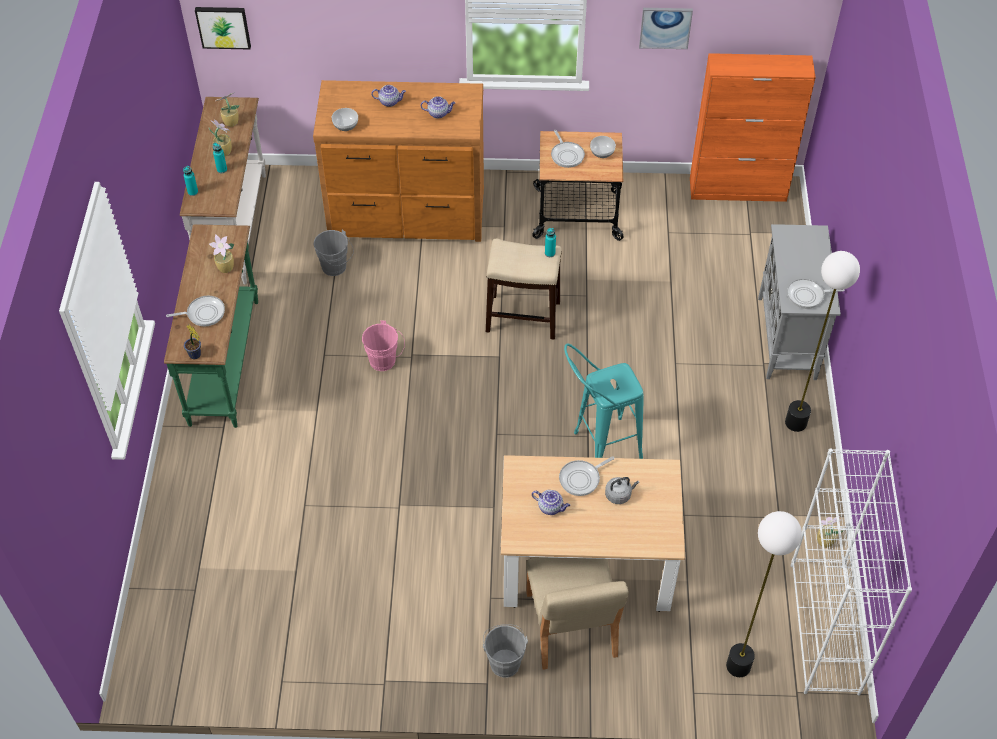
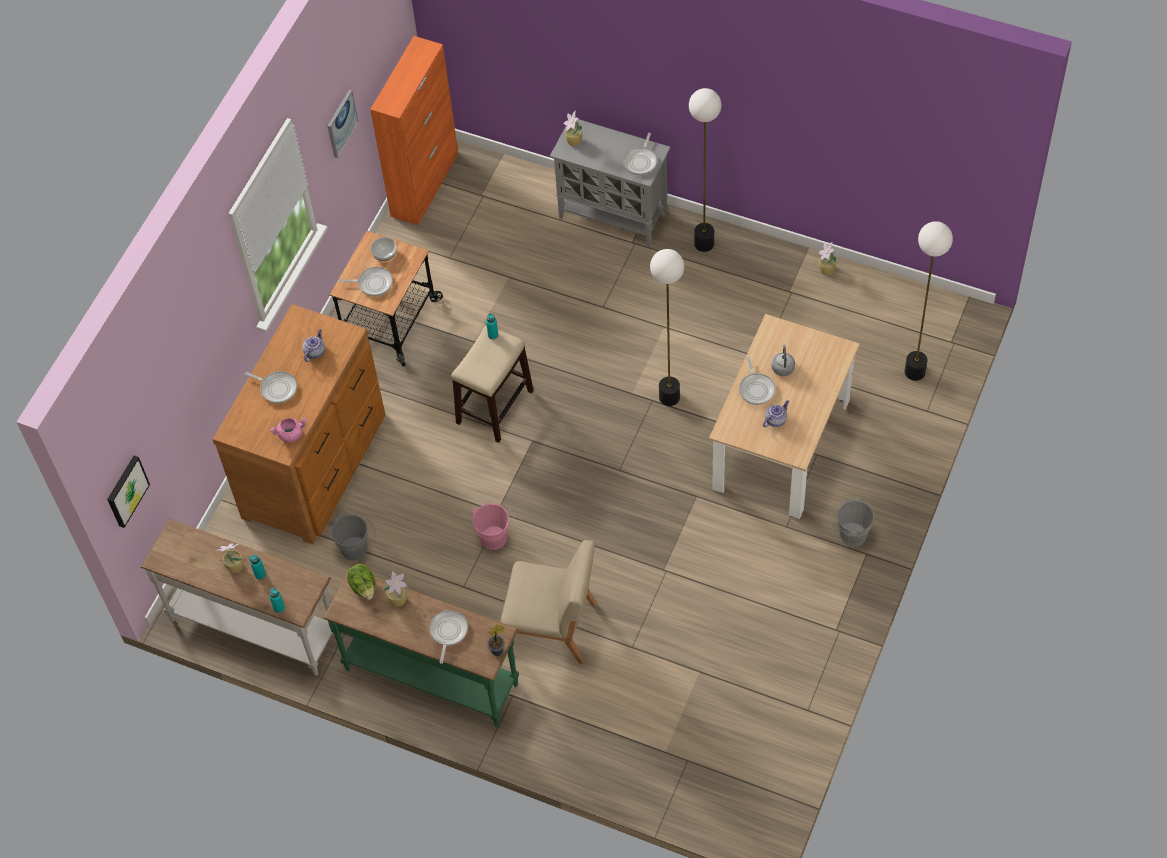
camera: 65 degrees left, 5 degrees up
(230, 122) = (194, 551): potted plant -> potted plant (574, 142)
(231, 240) = (364, 587): none -> lettuce
(346, 126) = (291, 434): bowl -> pink cooking pot
(390, 102) = (276, 388): teapot -> frying pan
(571, 626) = (836, 476): beige chair -> beige chair (553, 628)
(597, 449) = (669, 397): turquoise stool -> floor lamp
(825, 629) = (904, 301): white bookcase -> none

